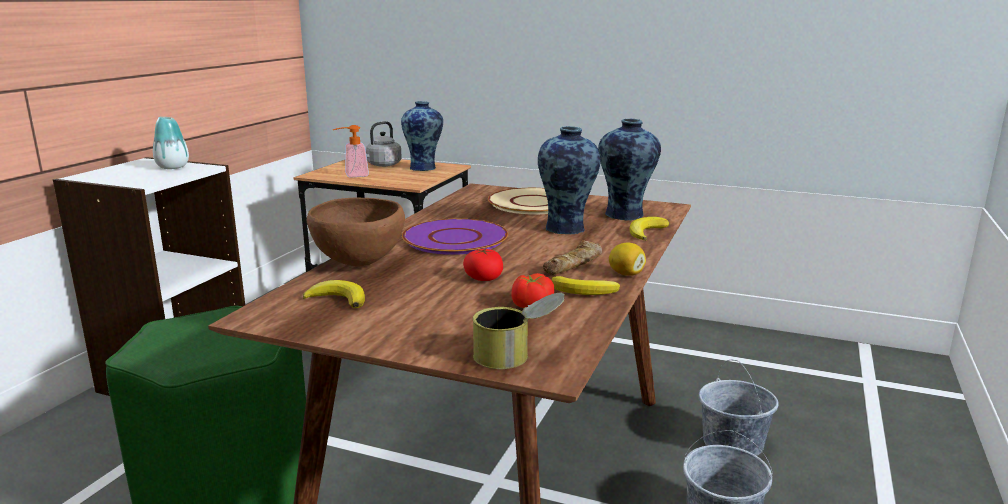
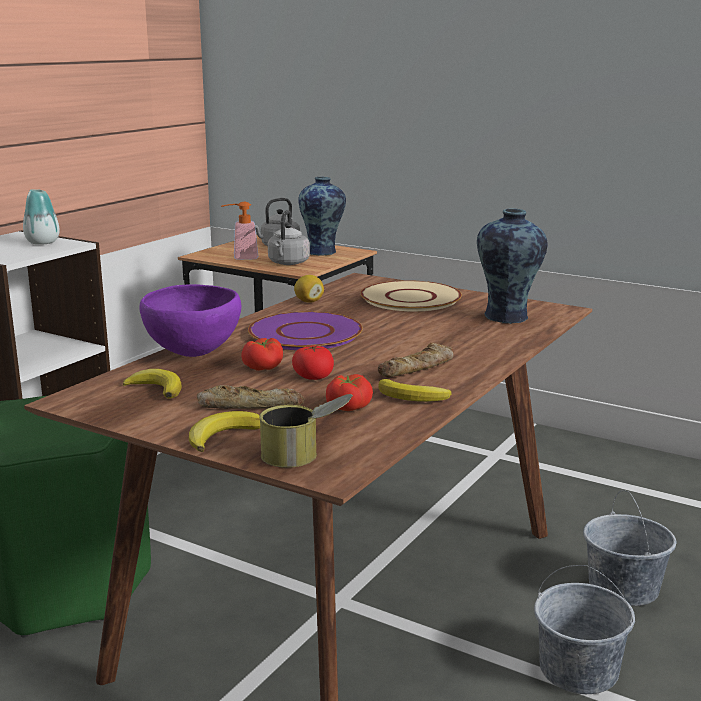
camera: 10 degrees right, 0 degrees up
(359, 264) = (193, 354): brown bowl -> purple bowl
(397, 179) = (288, 263): none -> grey kettle
(433, 272) = (264, 368): none -> tomato
(438, 310) = (250, 406): none -> bread
(567, 229) = (432, 329): vase -> none
(626, 274) = (468, 381): lemon -> lemon (308, 301)
(646, 232) = (519, 337): banana -> banana (222, 435)

